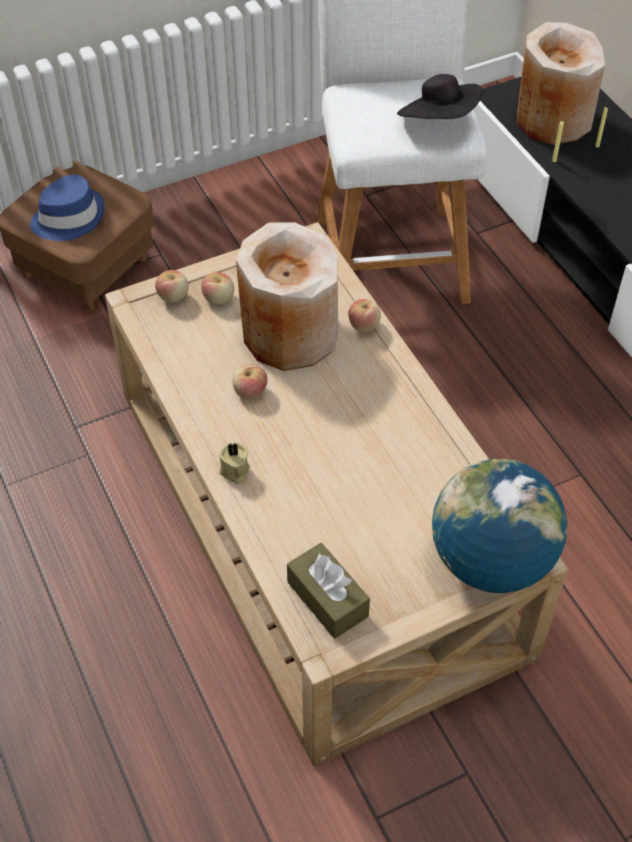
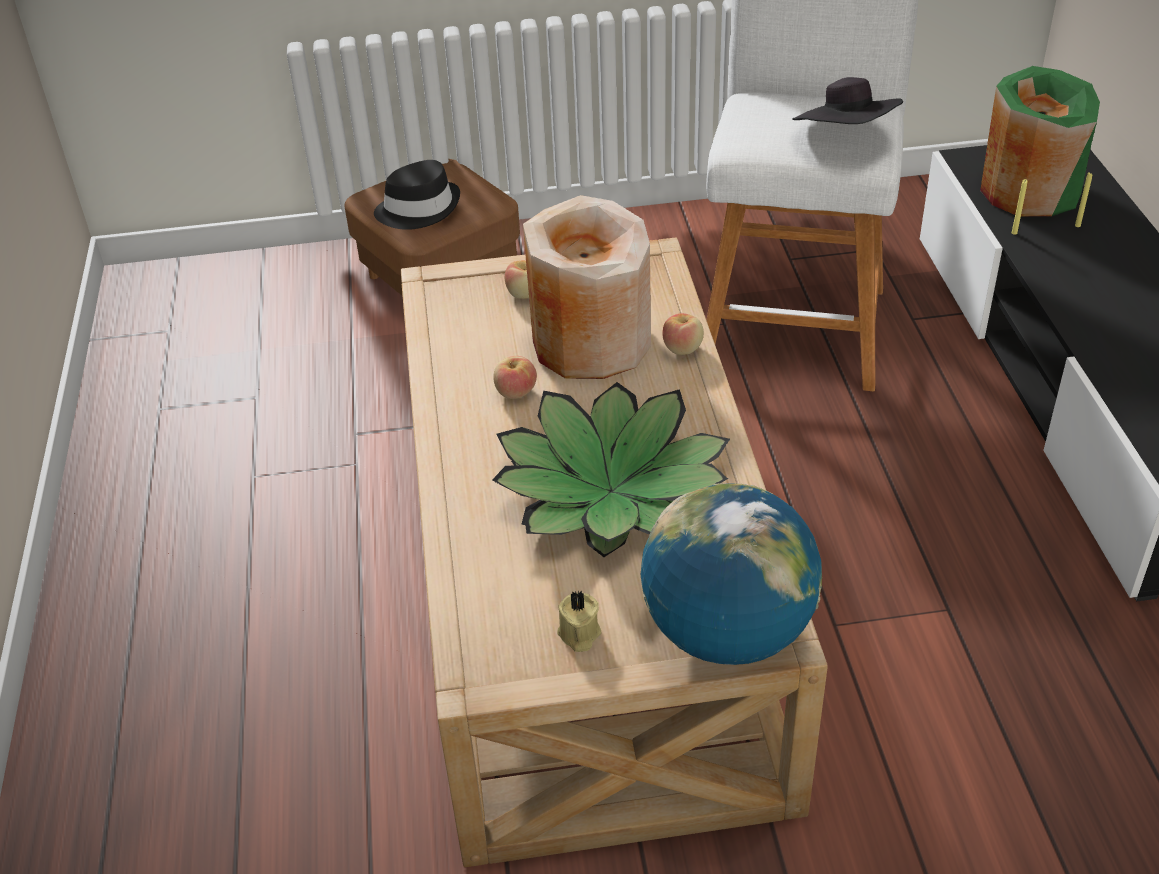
camera: 20 degrees right, 10 degrees down
(68, 218) = (419, 209): blue hat -> black hat
(173, 296) = (475, 283): apple -> none
(235, 471) = (456, 469): beige candle -> beige candle (578, 635)
(327, 599) = (500, 628): brown tissue box -> none
(359, 463) = (610, 491): none -> potted plant
(552, 119) = (1028, 191): beige vase -> green vase

